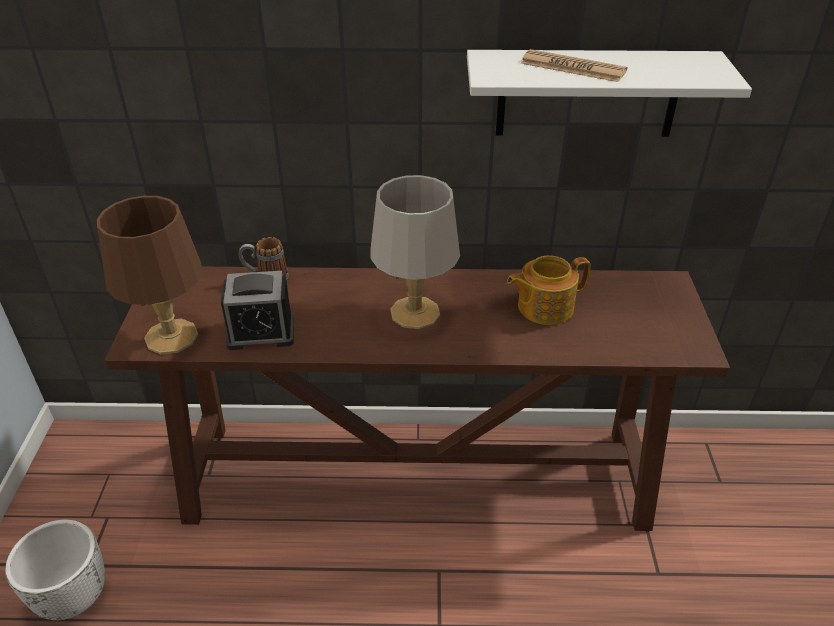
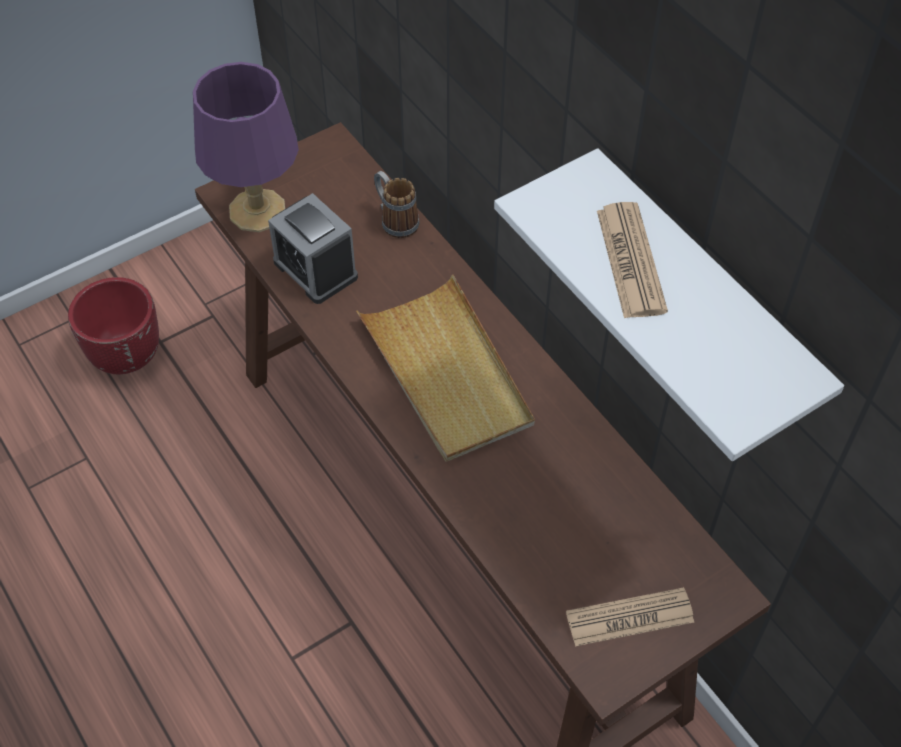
camera: 55 degrees right, 15 degrees up
(73, 596) = (127, 355): white planter -> red planter
(172, 337) = (257, 212): brown table lamp -> purple table lamp
(415, 313) = (446, 373): grey table lamp -> beige tray
(543, 307) = (557, 482): teapot -> none
(664, 323) = (629, 617): none -> newspaper

